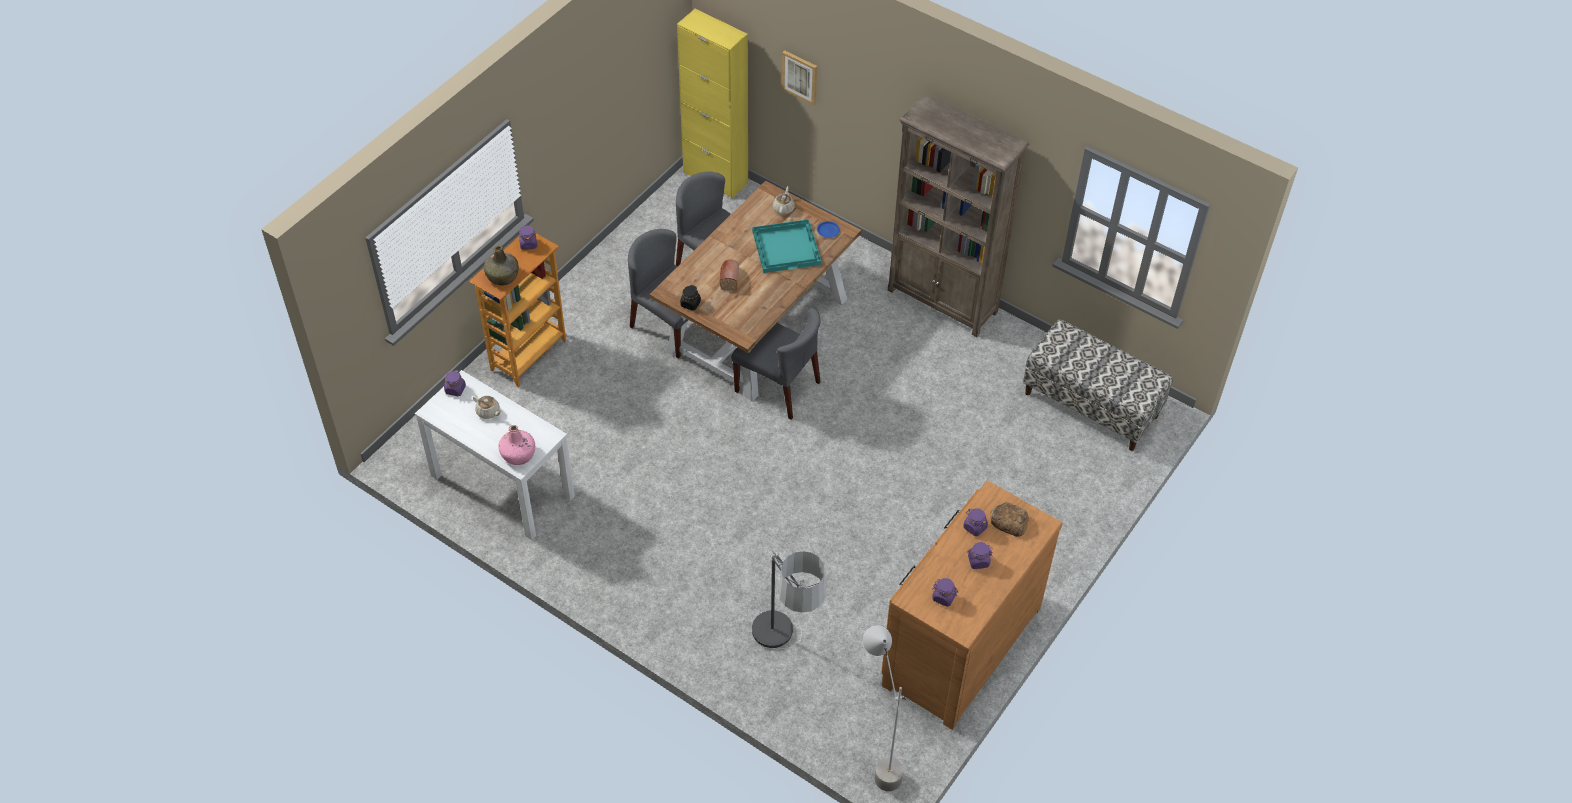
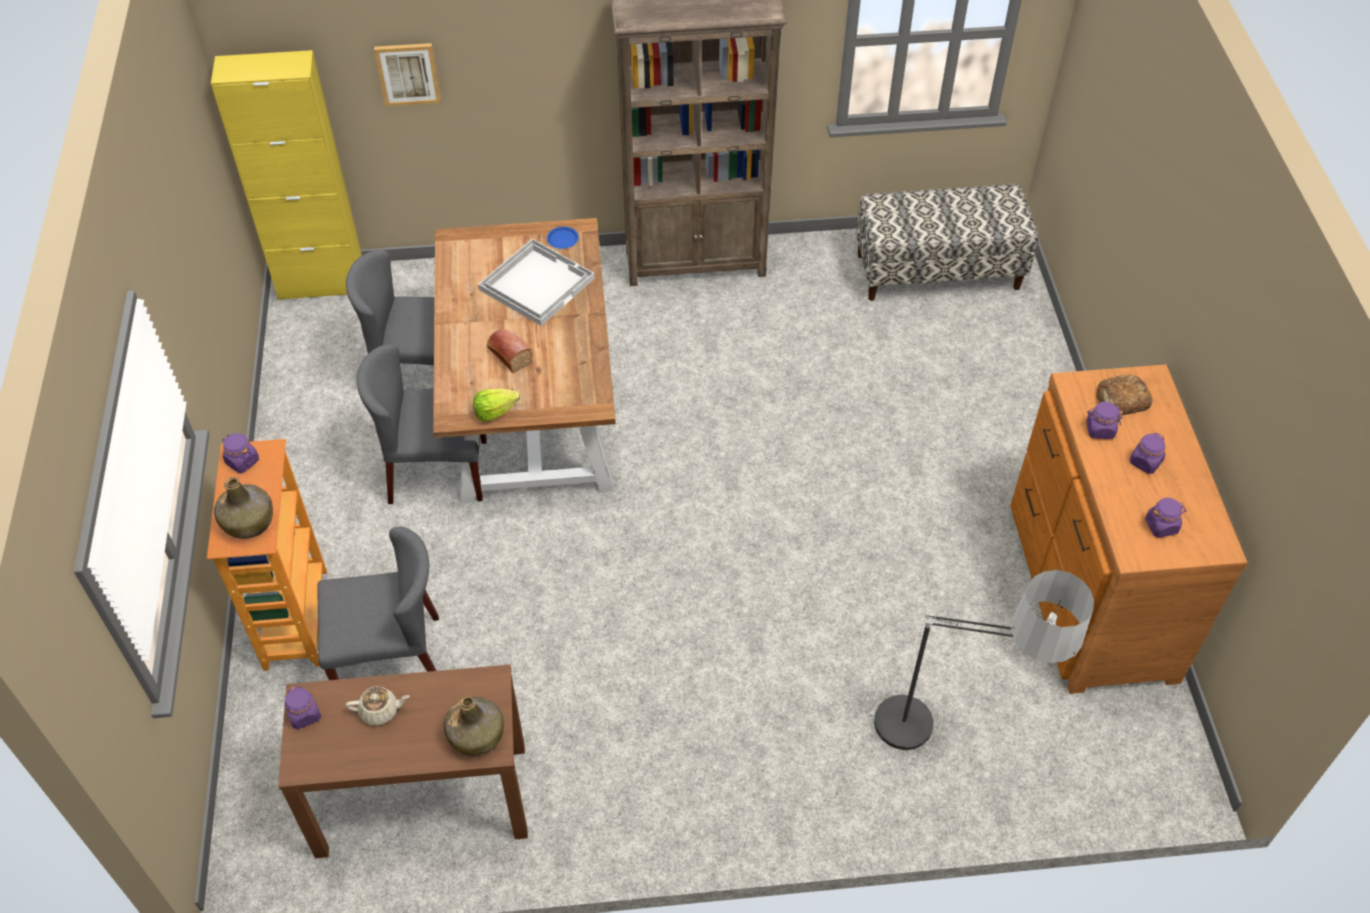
camera: 40 degrees left, 0 degrees up
(501, 485) = (421, 800): white console table -> brown console table
(518, 454) = (476, 735): pink bottle -> green bottle
(690, 304) = (495, 412): black jar -> lettuce
(778, 387) = (624, 457): grey chair -> grey chair (391, 659)
(783, 208) = (488, 245): beige teapot -> none
(787, 247) = (536, 283): turquoise tray -> white tray
(878, 758) = (1152, 774): grey floor lamp -> none

